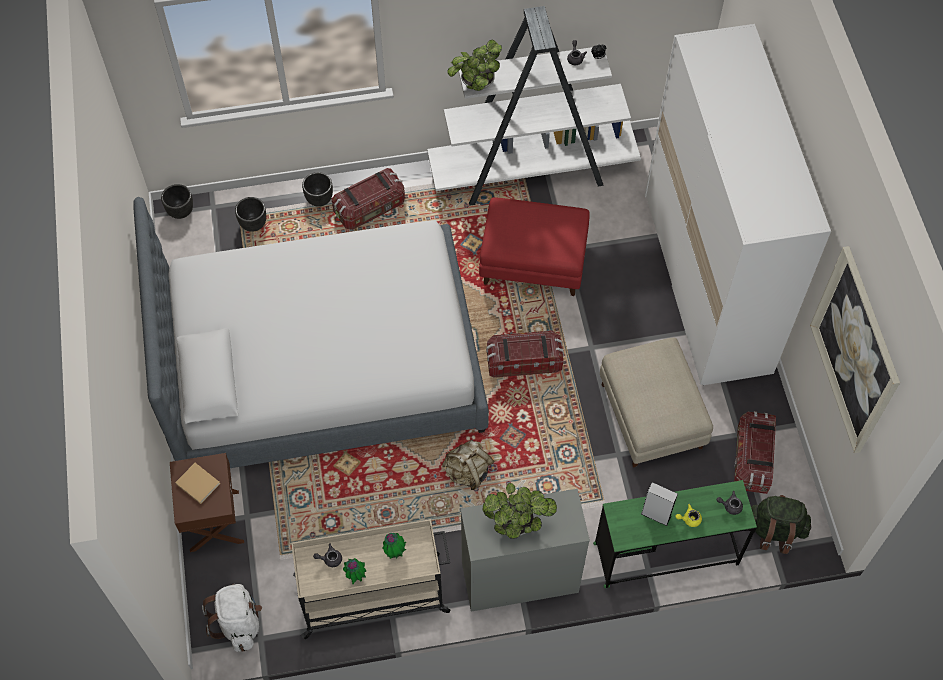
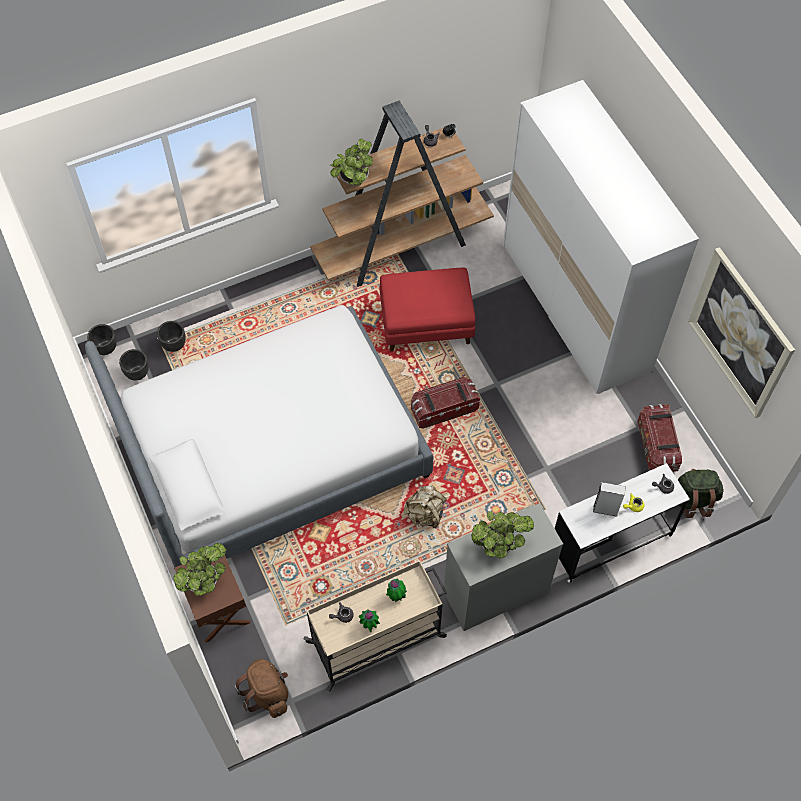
camera: 15 degrees left, 0 degrees up
(197, 483) = (204, 580): beige book -> potted plant
(238, 623) = (267, 693): white backpack -> brown backpack
(319, 199) = (226, 310): black planter -> black planter (137, 373)
(370, 208) = (273, 308): storage box -> none
(533, 171) = (402, 245): white bookcase -> brown bookcase
(650, 415) = (562, 429): beige ottoman -> none
(666, 554) = (610, 541): green desk -> white desk

